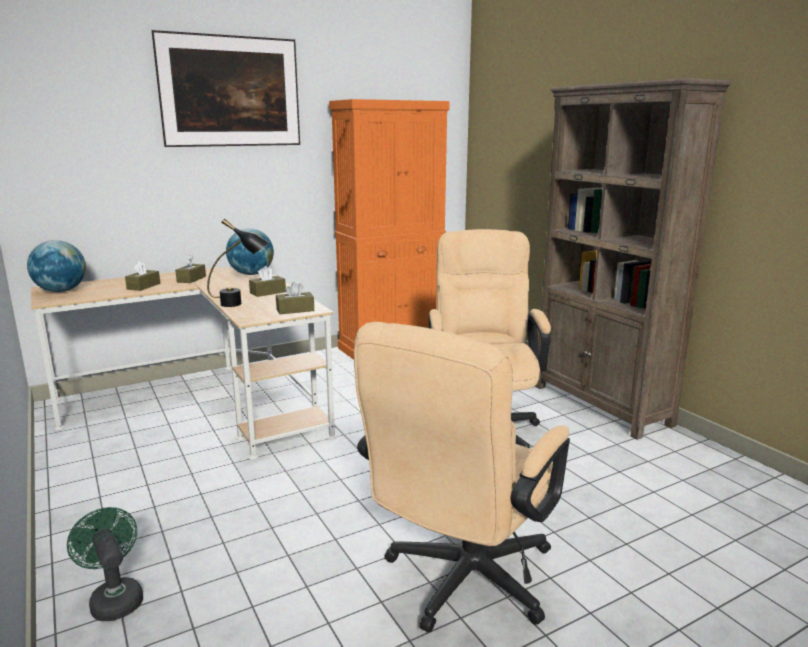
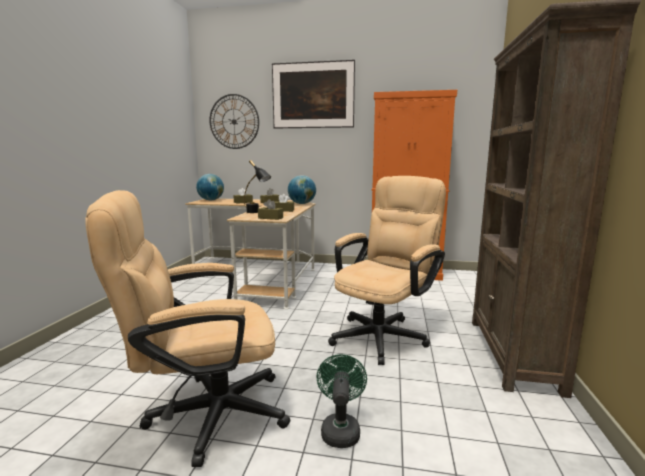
camera: 40 degrees right, 5 degrees down
(78, 134) = (234, 121): none -> wall clock
(114, 598) = (89, 339): green fan -> green fan (340, 429)

